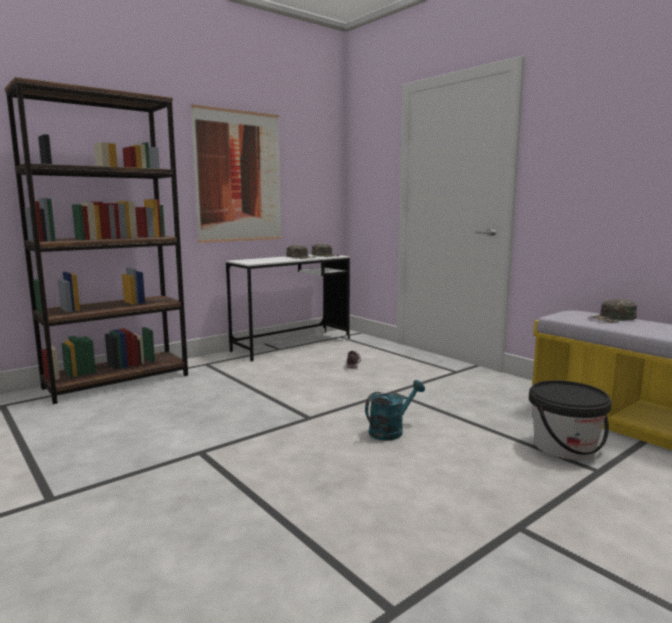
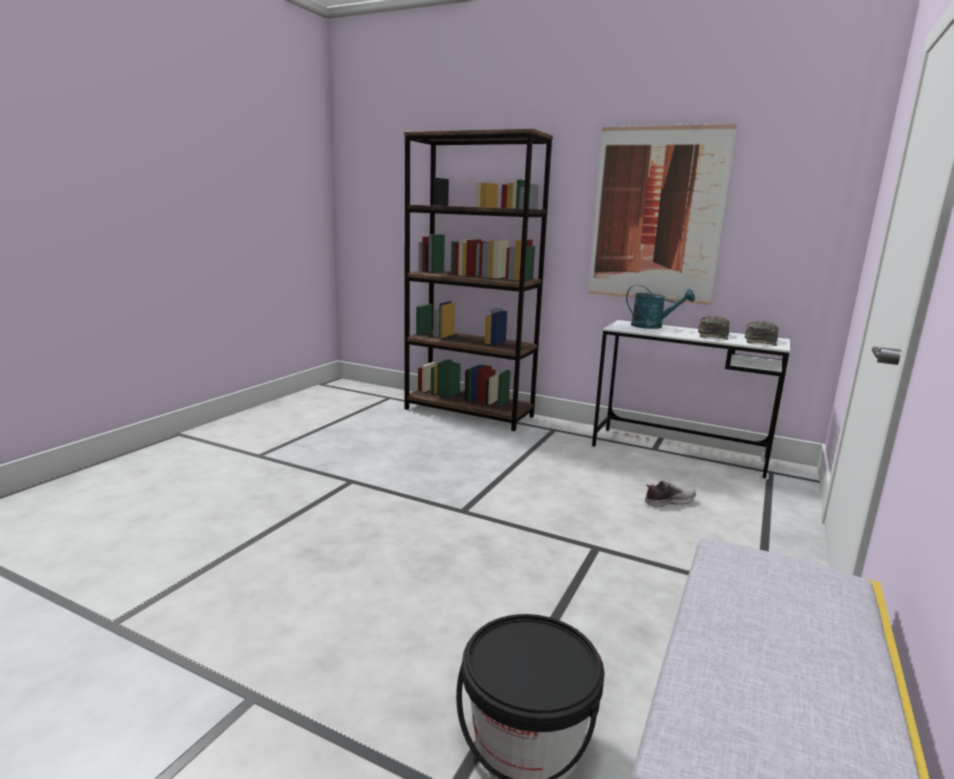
camera: 65 degrees right, 5 degrees up
(391, 431) = (466, 567): turquoise watering can -> turquoise watering can (652, 326)
(612, 318) = (795, 619): green cap -> none

